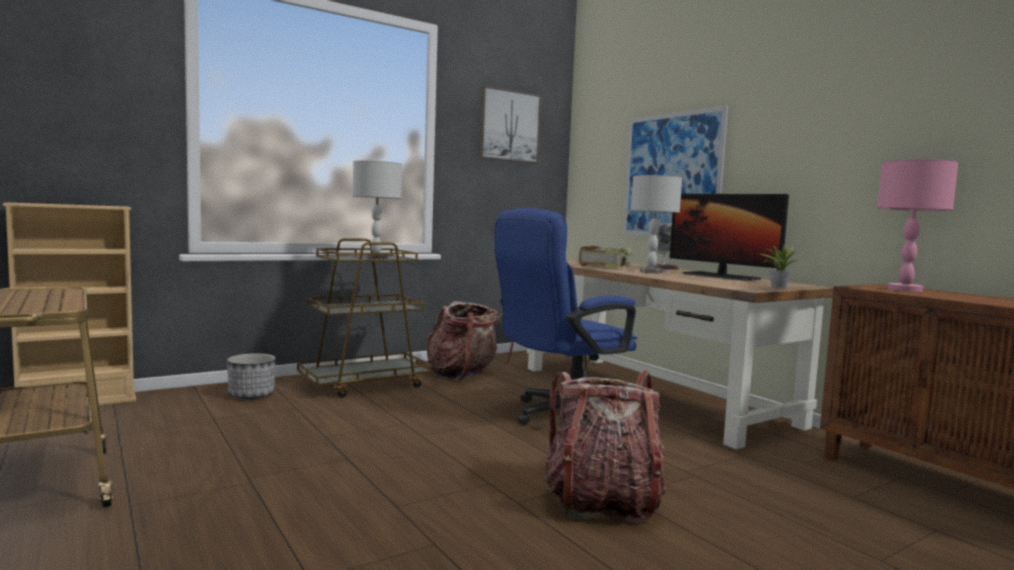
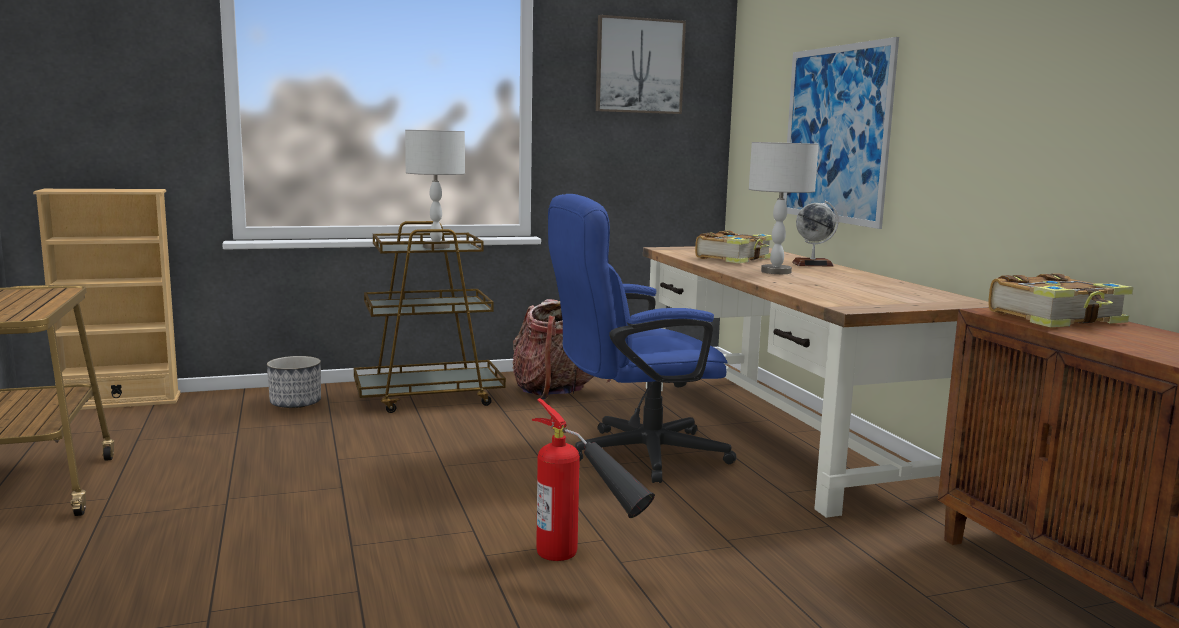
camera: 15 degrees right, 5 degrees up
(601, 501) = (585, 565): backpack -> fire extinguisher
(721, 276) = (867, 281): monitor -> none
(776, 286) = (910, 301): potted plant -> none
(904, 290) = (1058, 318): pink table lamp -> book

